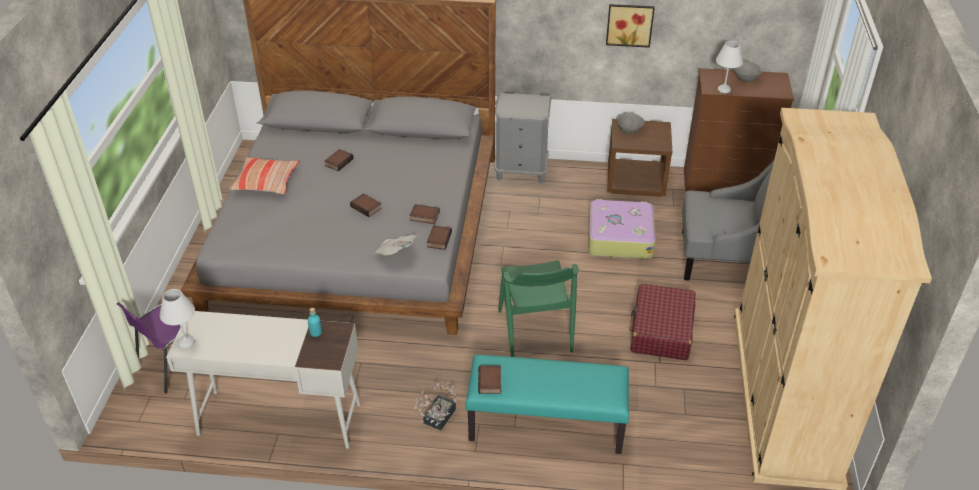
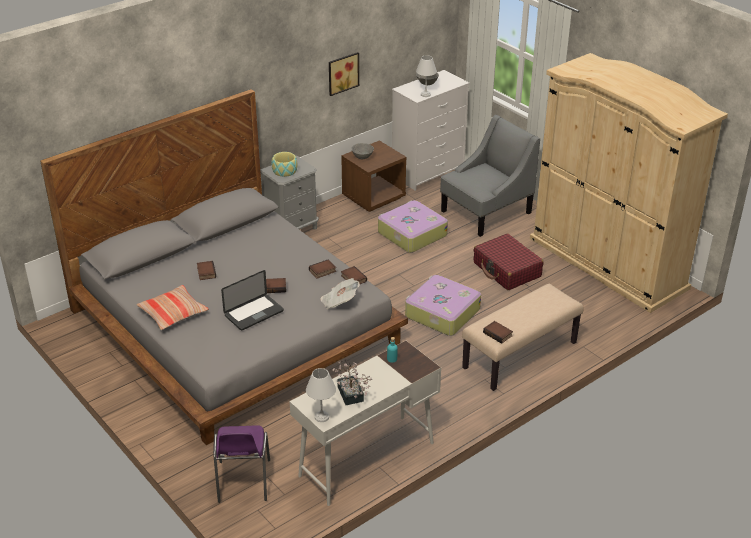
camera: 45 degrees left, 5 degrees down
(316, 219) = (254, 313): none -> laptop
(437, 419) = (458, 393): potted plant -> potted plant (351, 396)
(517, 104) = (284, 171): none -> bowl
(535, 331) = (441, 313): green chair -> suitcase
(545, 426) = (520, 356): turquoise bench -> beige bench
(726, 185) = (428, 172): brown dresser -> white dresser

